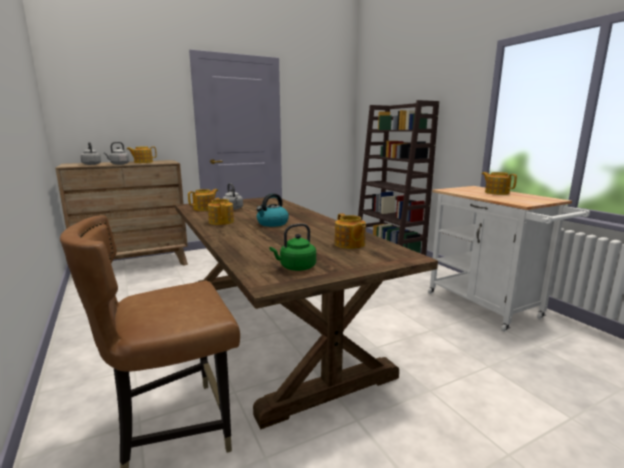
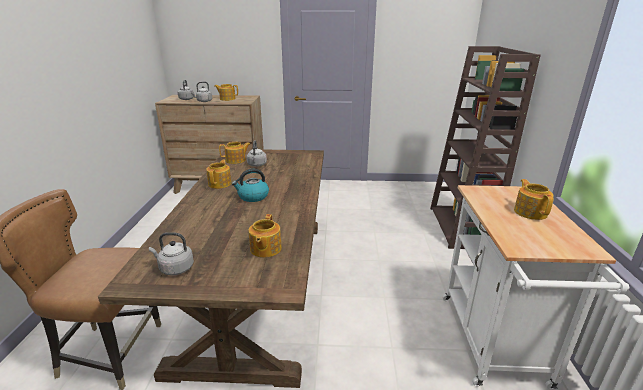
camera: 30 degrees right, 10 degrees up
(296, 268) = (175, 268): green kettle -> grey kettle

